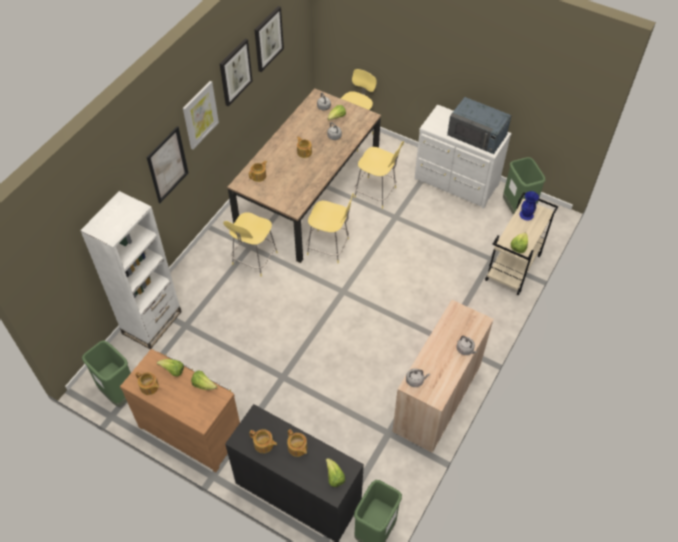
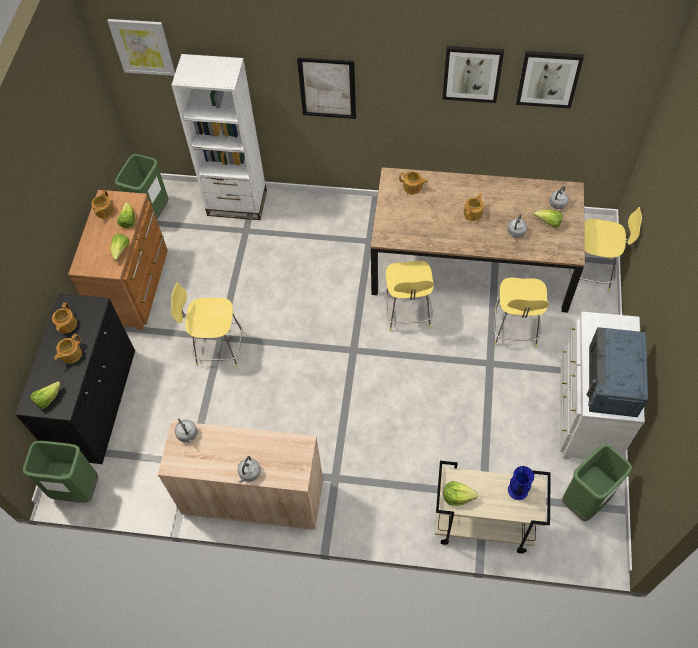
camera: 70 degrees right, 5 degrees up
(200, 115) = (395, 76): picture -> picture (142, 47)
(254, 259) = (354, 251): yellow stool -> yellow stool (217, 348)

